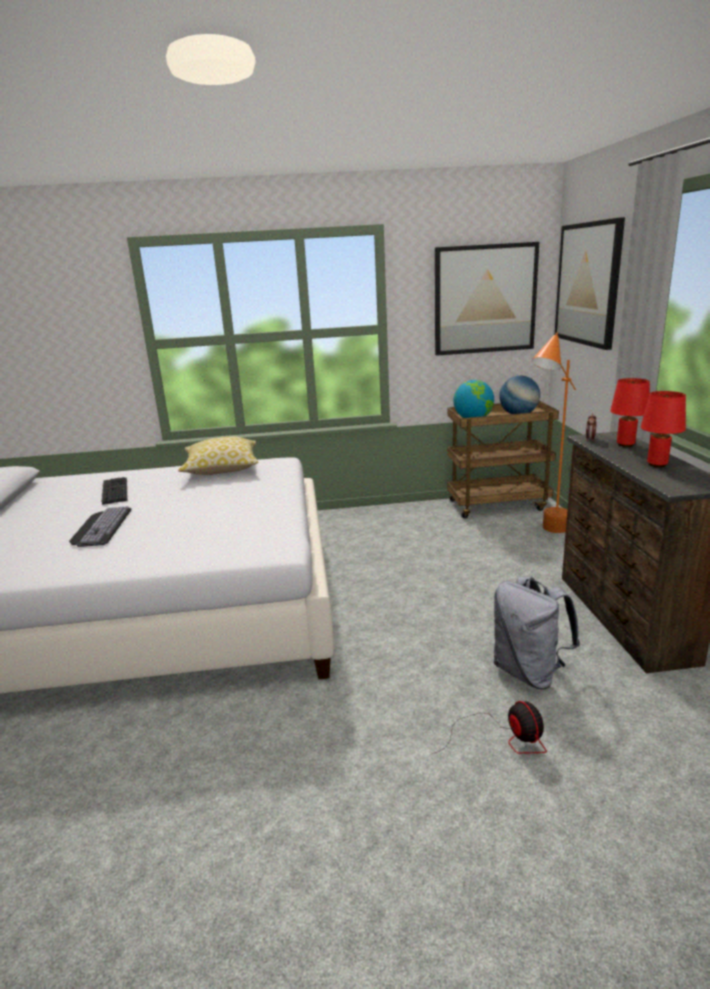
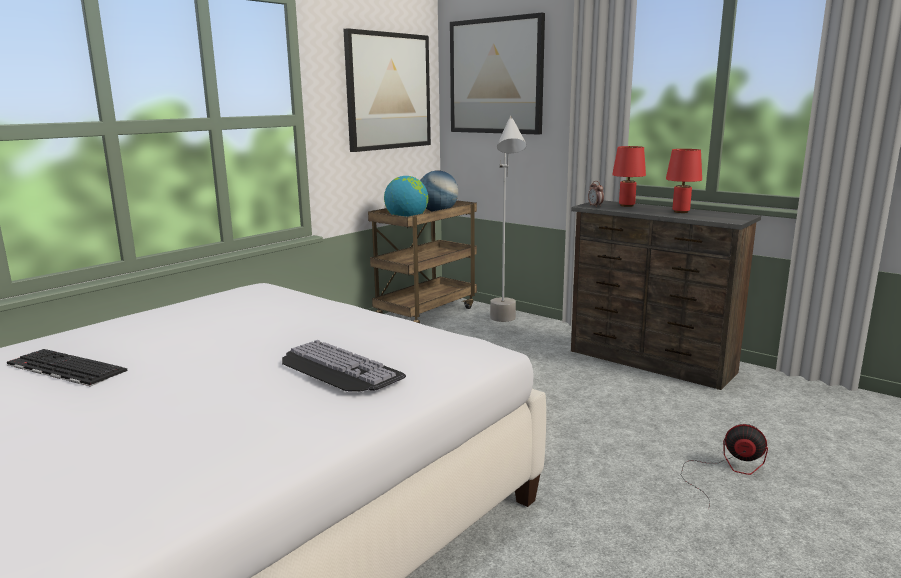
camera: 45 degrees left, 5 degrees down
(100, 527) = (171, 405): keyboard -> keyboard (335, 368)
(221, 468) = (190, 309): pillow -> none
(529, 672) = (663, 420): grey backpack -> none
(546, 535) = (505, 324): orange floor lamp -> grey floor lamp

